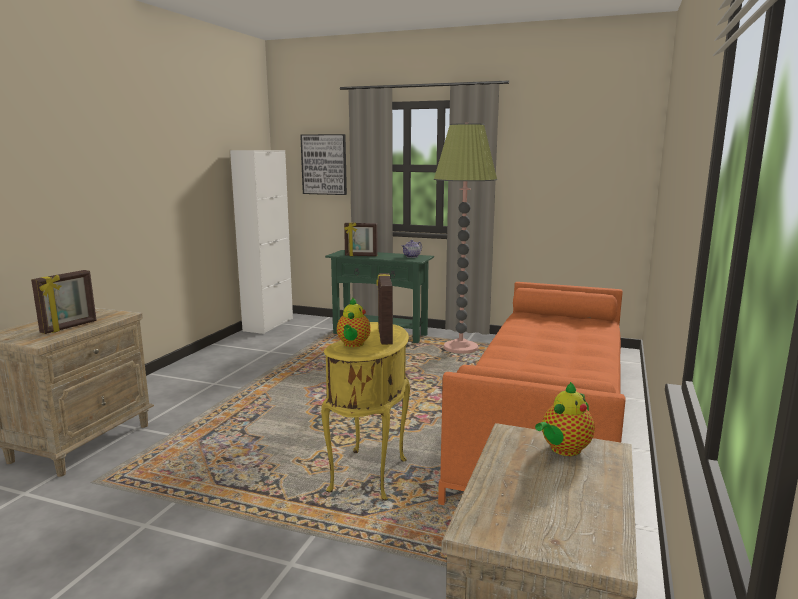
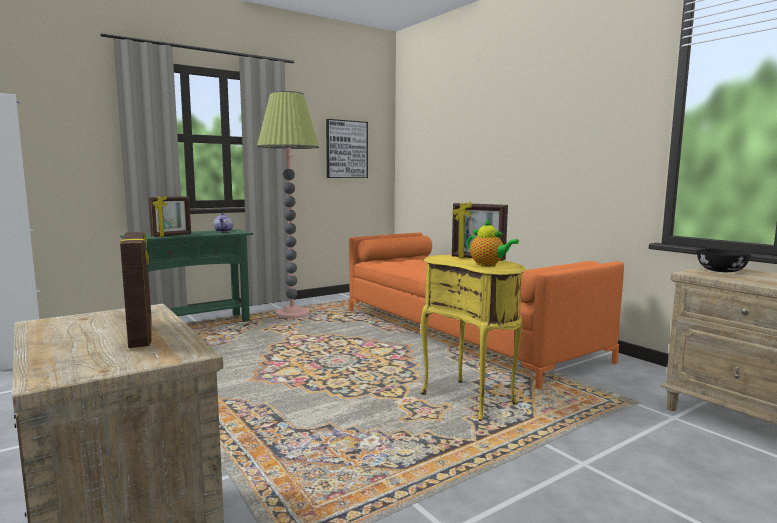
camera: 55 degrees left, 5 degrees down
(324, 164) = (69, 129): picture -> picture (346, 149)
(563, 450) = (720, 271): teapot -> black bowl

